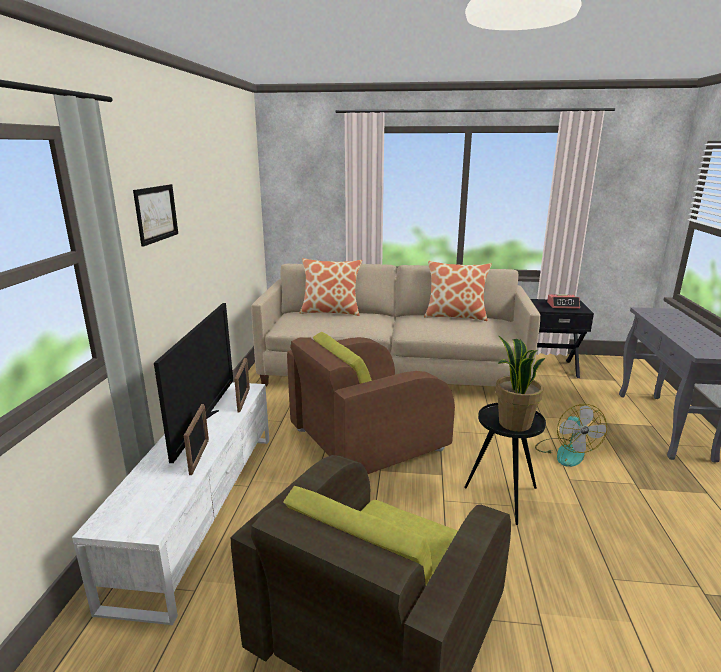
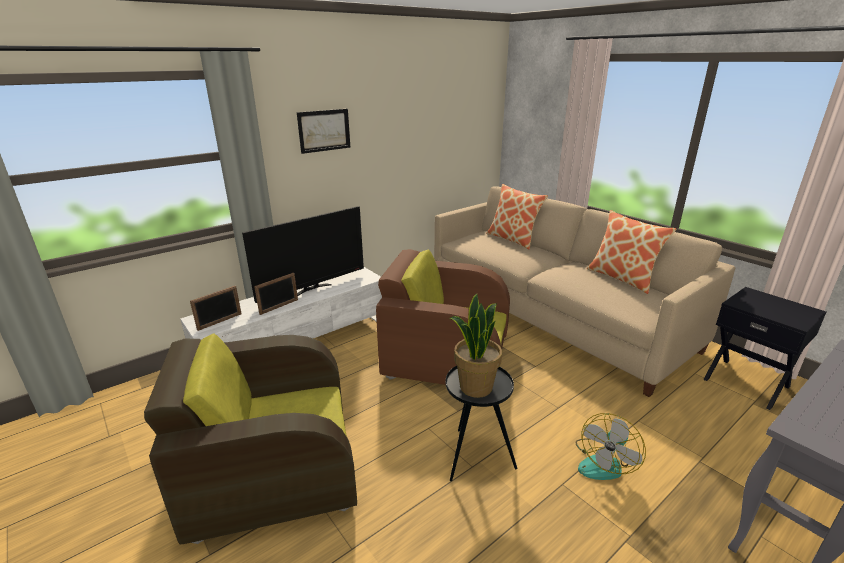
camera: 45 degrees right, 5 degrees up
(244, 400) = (355, 284): picture frame -> picture frame (220, 322)
(563, 305) = (778, 308): alarm clock -> none

